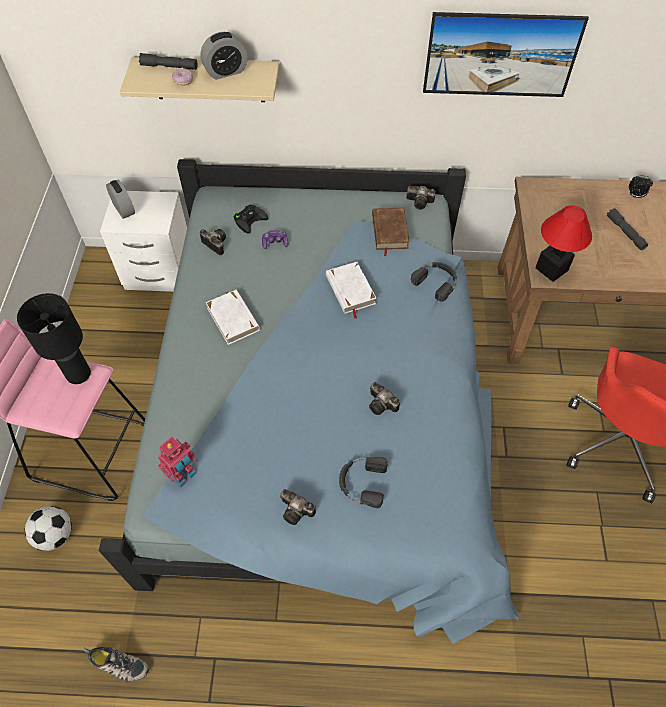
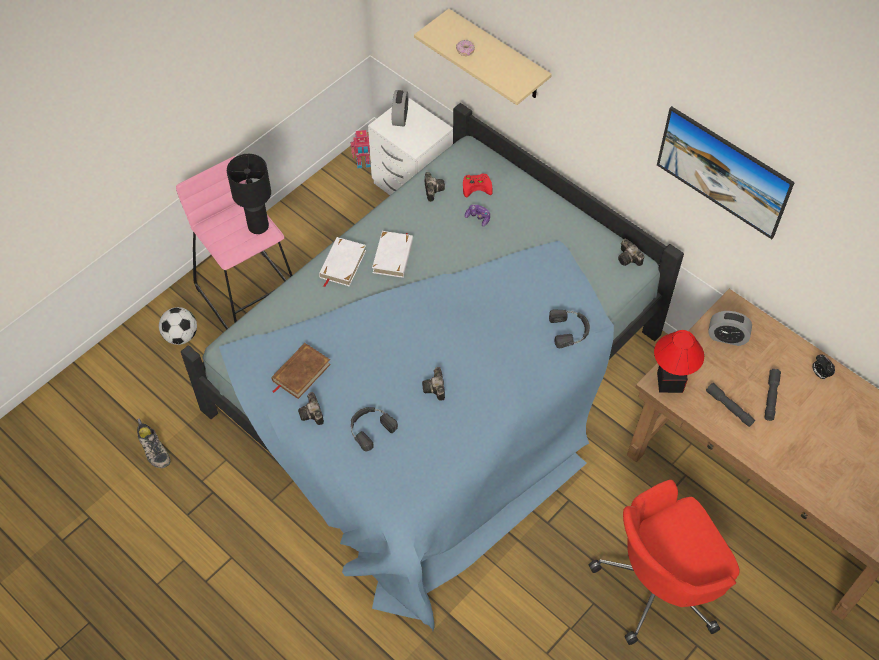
camera: 40 degrees right, 0 degrees up
(169, 67) = (467, 32): grey flashlight -> grey flashlight (729, 407)
(184, 475) = (264, 340): toy robot -> toy robot (363, 164)
(226, 72) = (503, 61): alarm clock -> alarm clock (727, 337)
(250, 219) = (477, 186): black game controller -> red game controller
(350, 290) = (495, 292): white book -> white book (342, 264)
(389, 231) = (574, 266): brown book -> brown book (301, 372)

